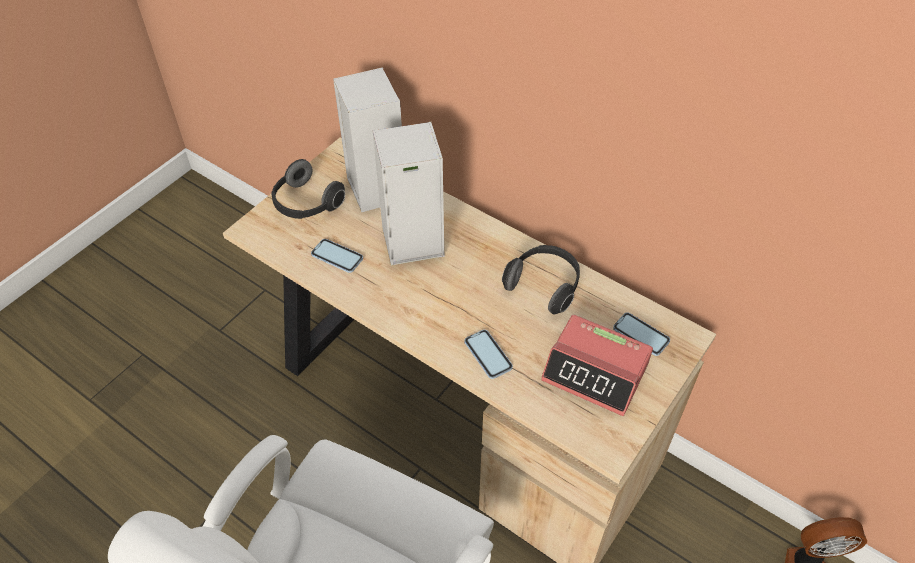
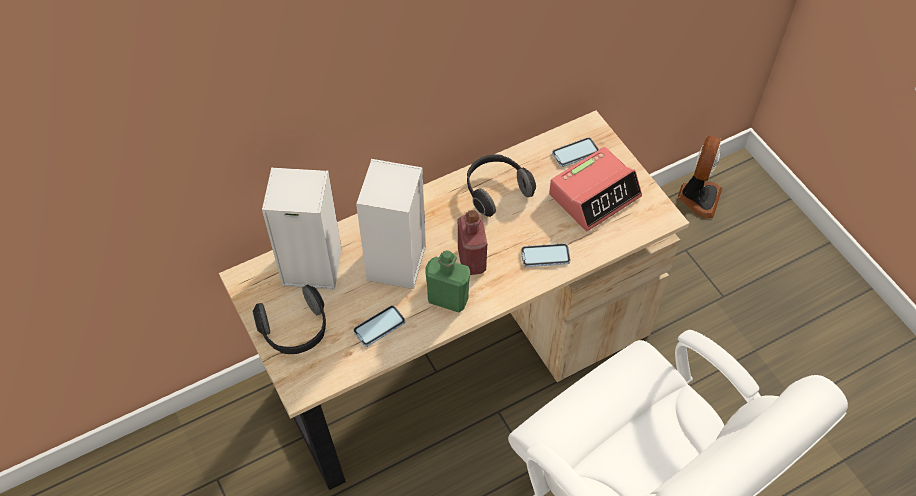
camera: 65 degrees left, 5 degrees up
(393, 295) = (448, 299): none -> green bottle
(448, 296) = (471, 260): none -> red bottle

